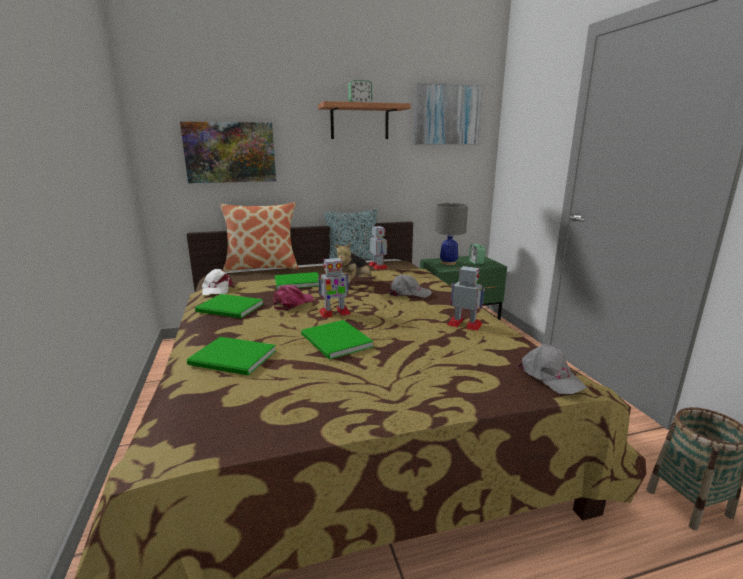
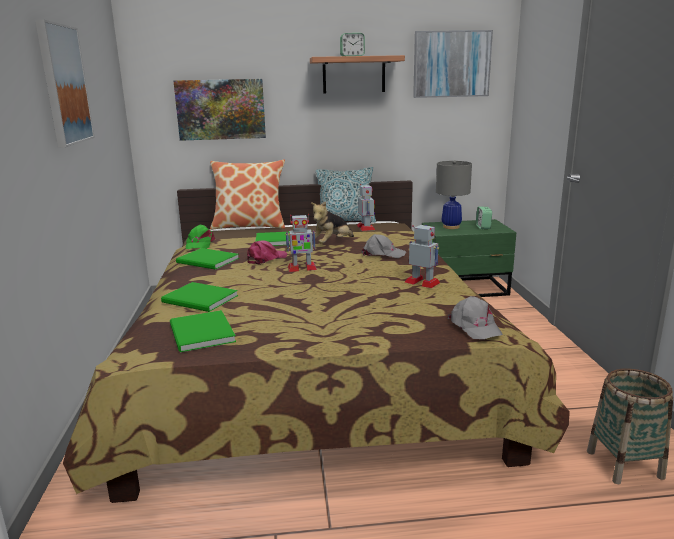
camera: 10 degrees right, 0 degrees up
(52, 110) = (64, 85): none -> picture
(216, 289) = (199, 244): white cap -> green cap
(335, 342) = (292, 291): green book -> green book (200, 334)

